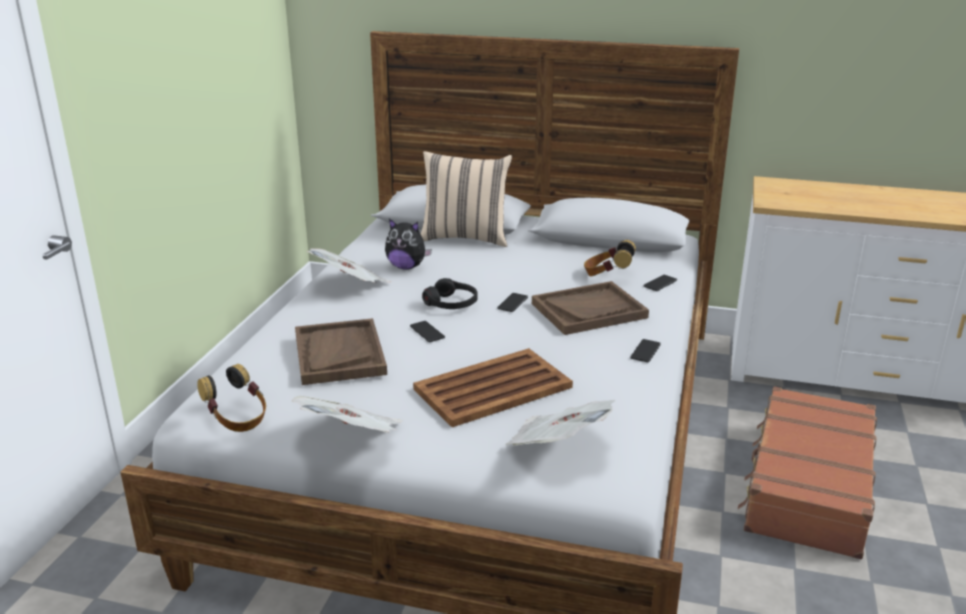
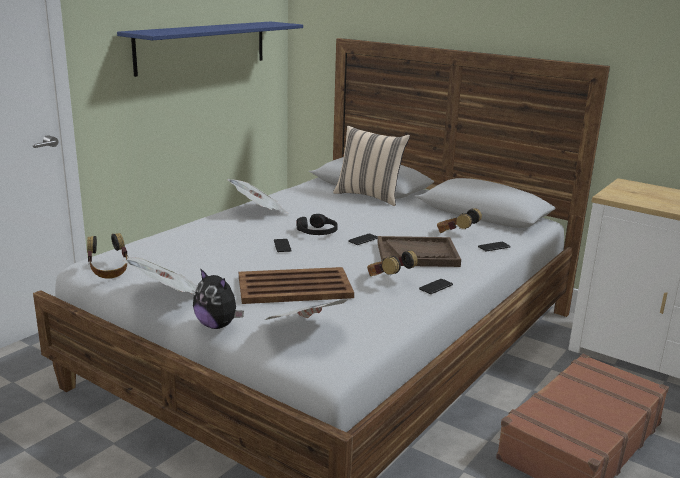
camera: 20 degrees right, 5 degrees down
(206, 66) = (202, 47): none -> blue shelf
(339, 354) = (208, 247): brown tray -> none
(407, 267) = (309, 207): plush toy -> plush toy (217, 325)
(588, 354) = (388, 280): none -> headphones

